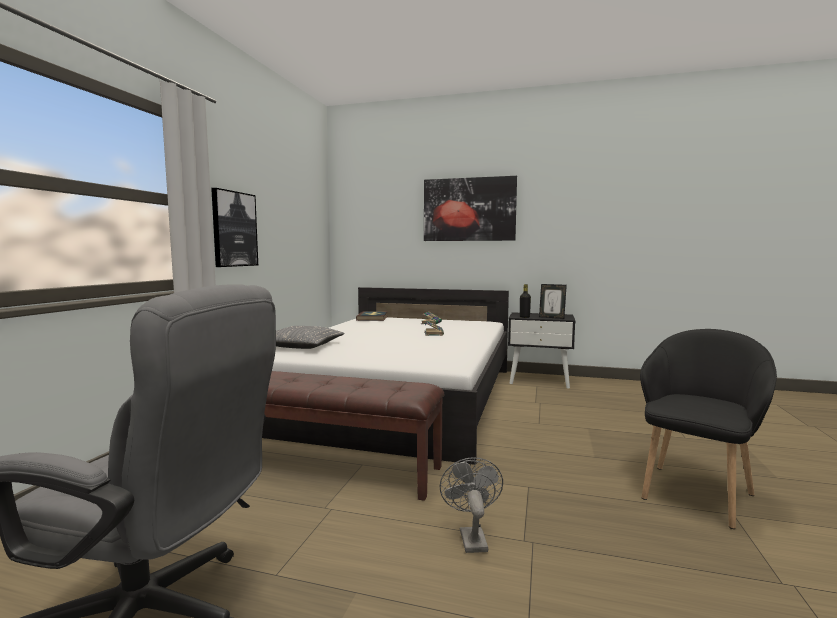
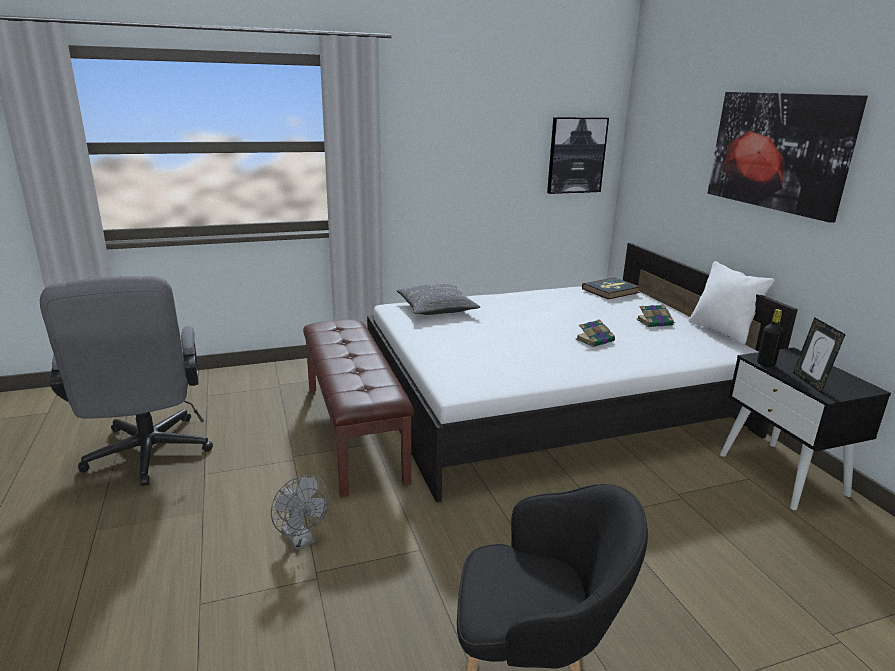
camera: 55 degrees right, 15 degrees up
(234, 229) = (426, 167): picture -> picture (576, 155)
(463, 319) = (722, 332): none -> white pillow
(471, 537) = (301, 540): grey fan -> grey fan turned 90 degrees clockwise

